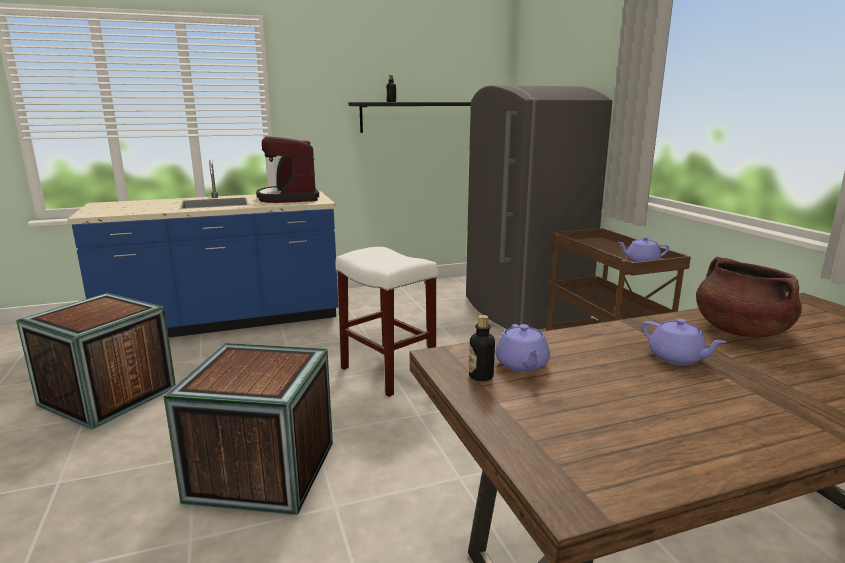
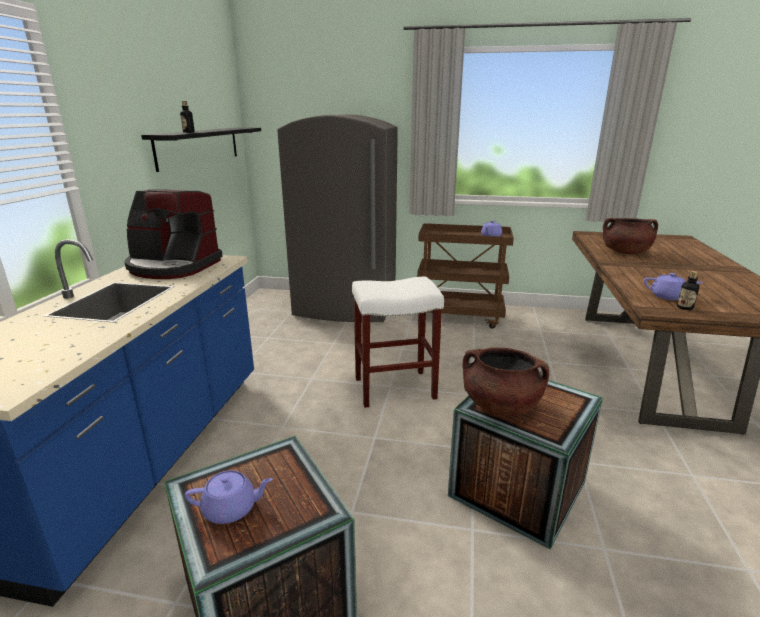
camera: 60 degrees left, 5 degrees up
(239, 358) = (500, 405): none -> brown cooking pot
(677, 358) = (660, 270): purple teapot -> purple teapot (231, 509)

